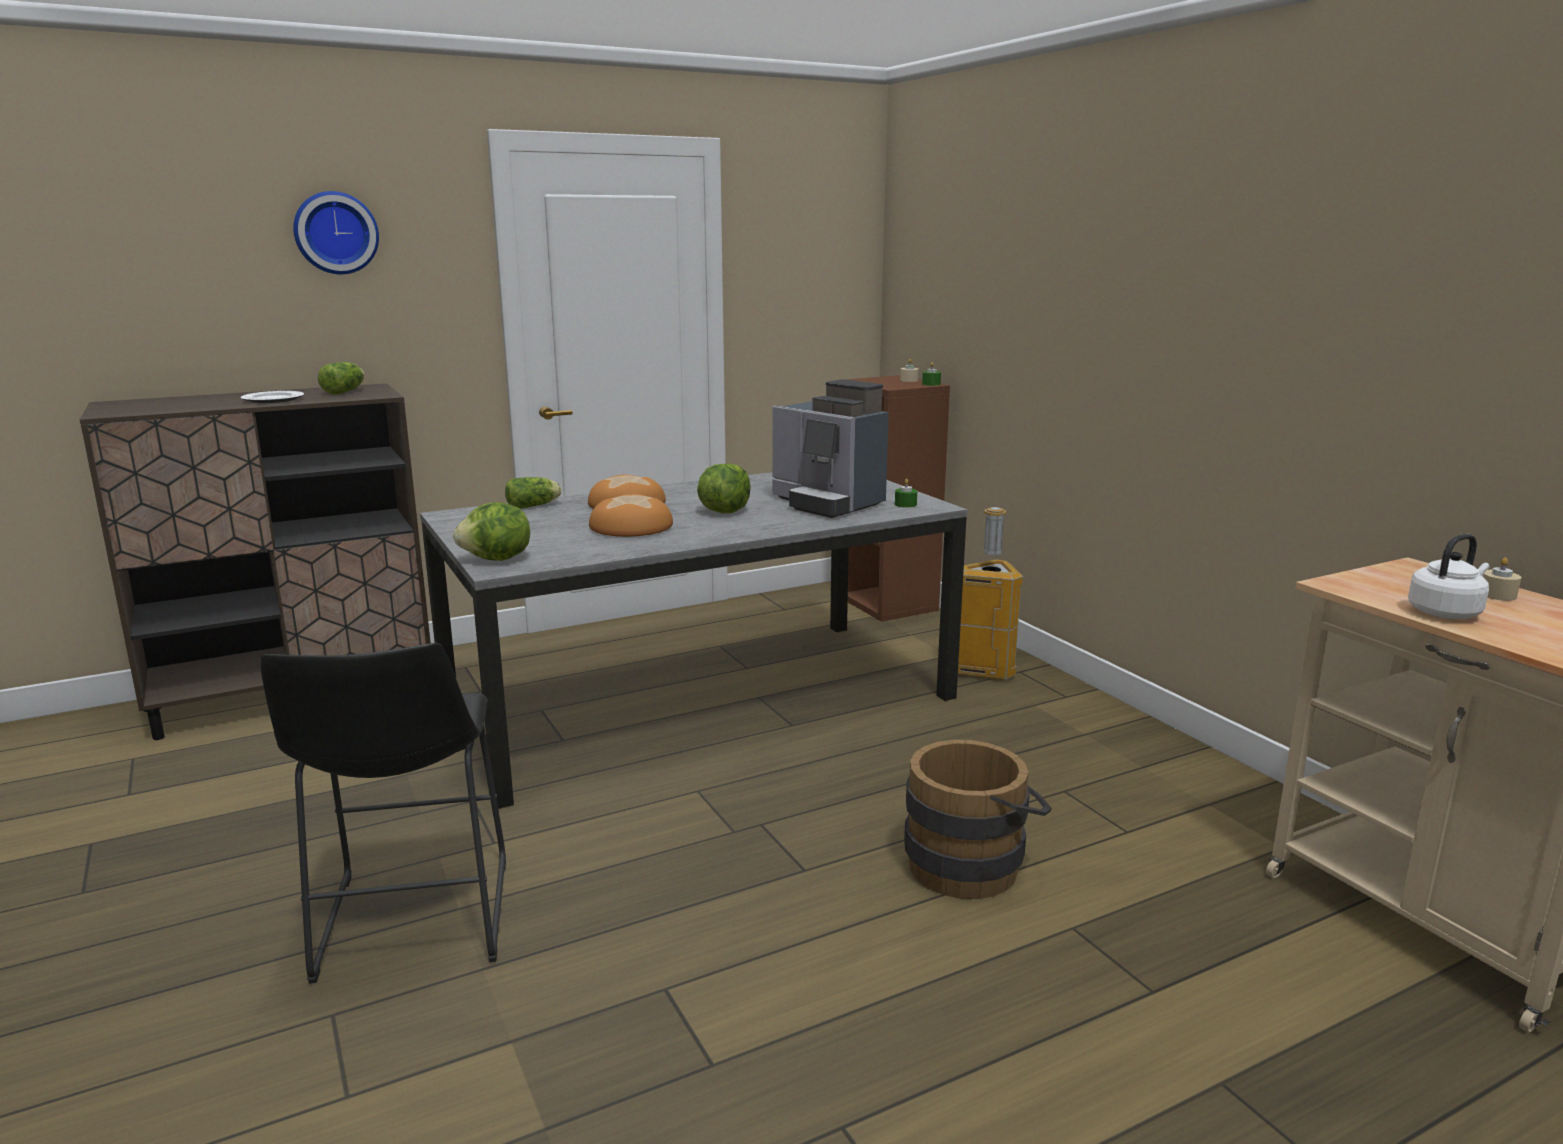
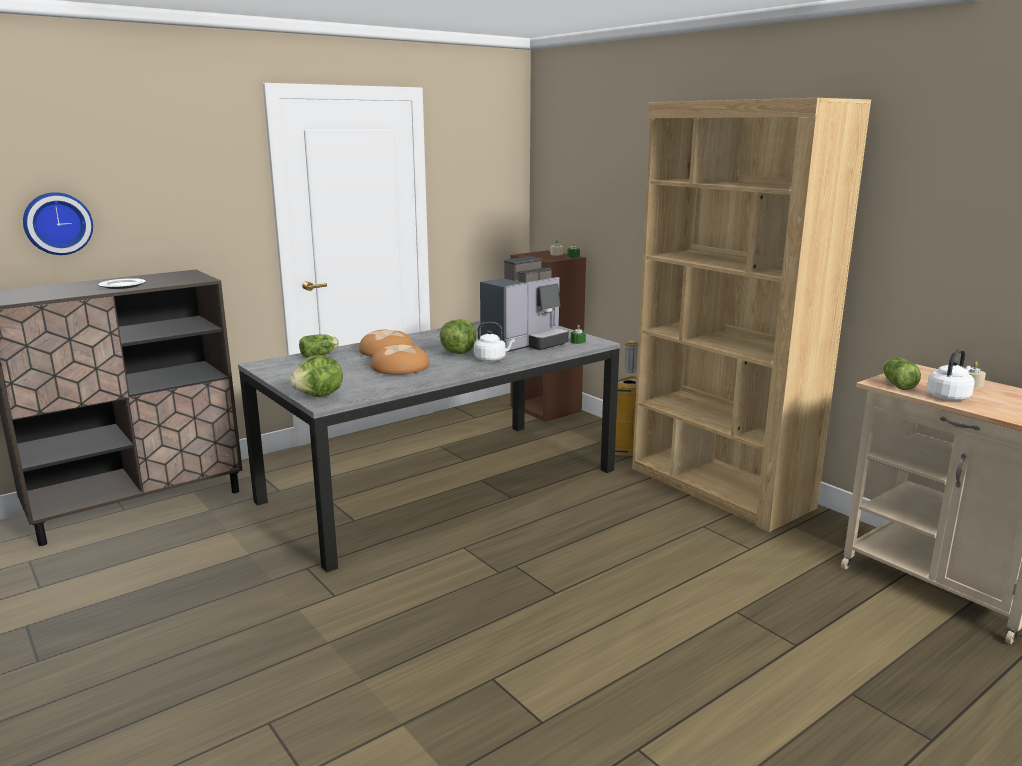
camera: 10 degrees left, 0 degrees up
(336, 233) = (156, 160): wall clock -> wall clock (57, 223)
(346, 391) = (172, 277): lettuce -> lettuce (897, 384)
(412, 926) = (300, 658): black stool -> none
(766, 523) = (492, 359): none -> white kettle
(827, 503) = (525, 343): coffee machine -> coffee machine turned 75 degrees counterclockwise
(972, 864) = (661, 578): brown bucket -> none
(1108, 735) = (719, 488): none -> brown bookcase

